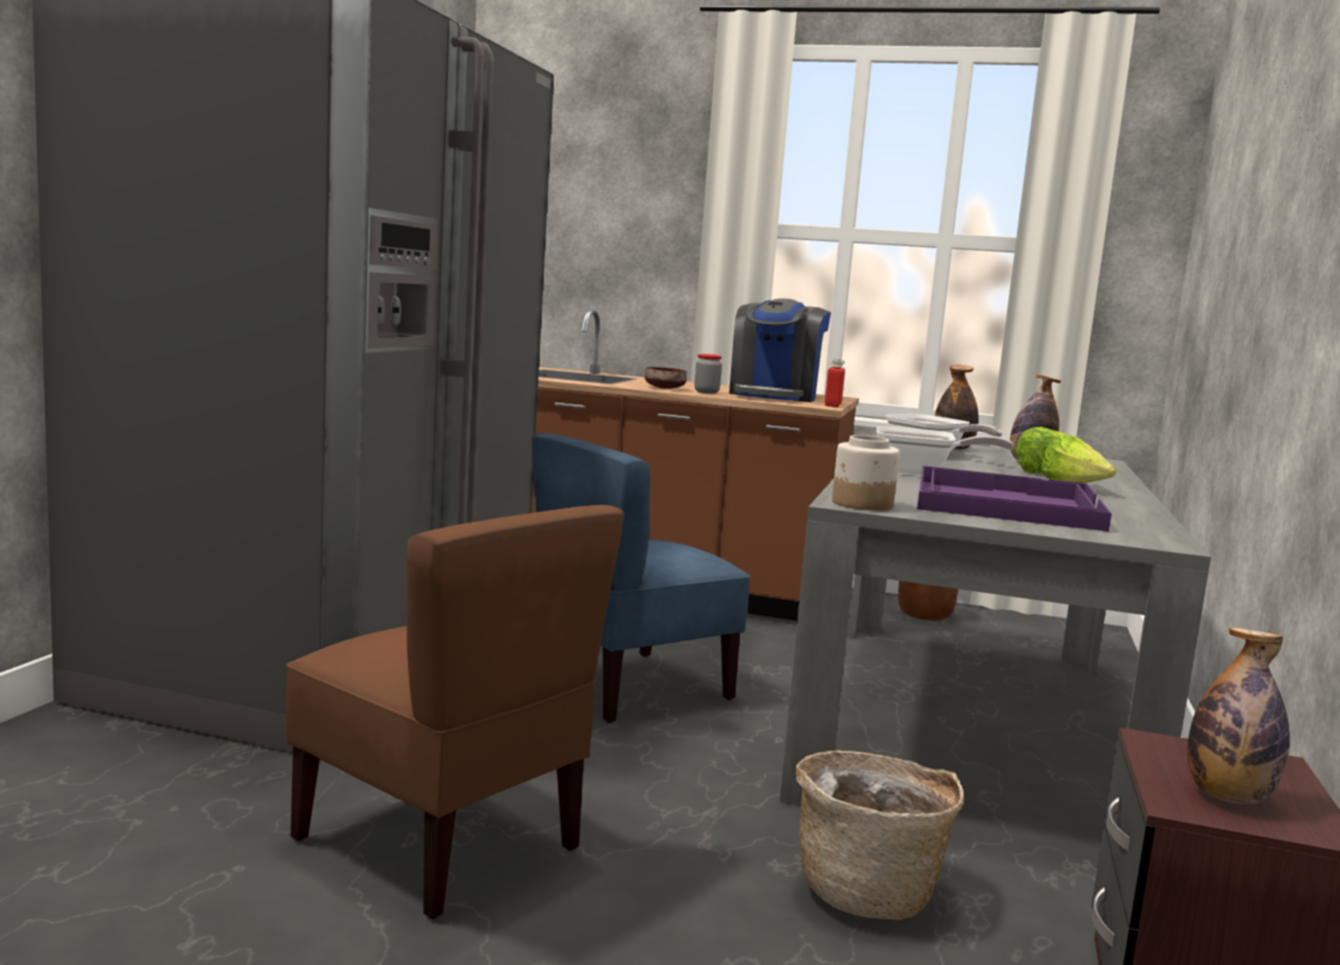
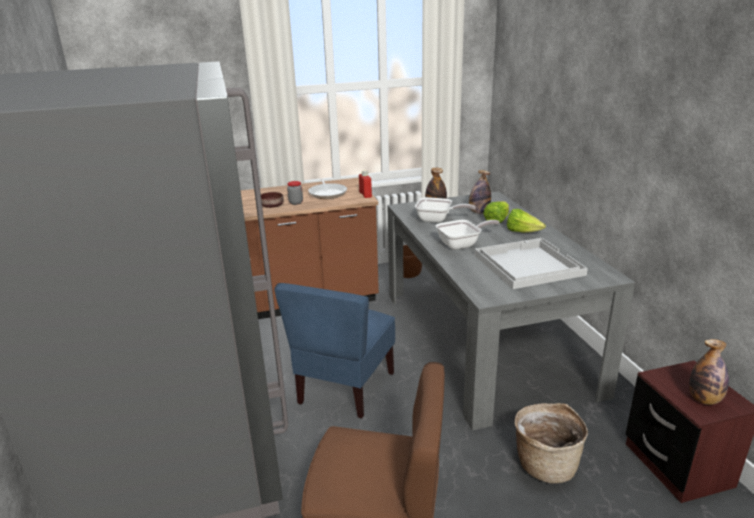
camera: 30 degrees left, 15 degrees up
(774, 396) = (327, 193): coffee machine -> frying pan
(862, 504) = (491, 295): jar -> none
(1003, 503) = (526, 264): purple tray -> white tray

